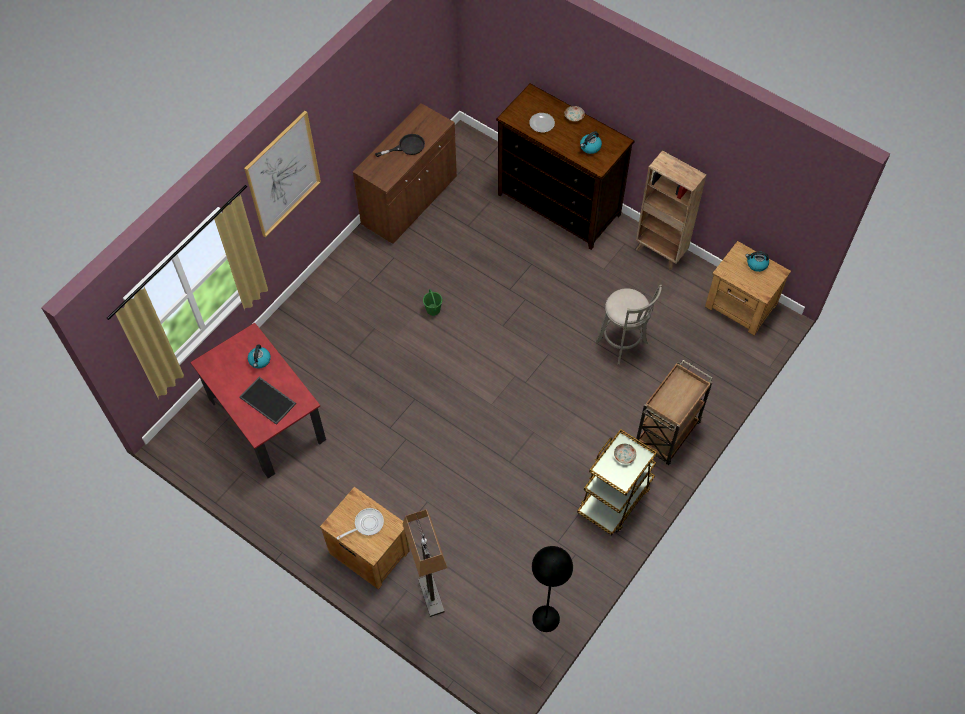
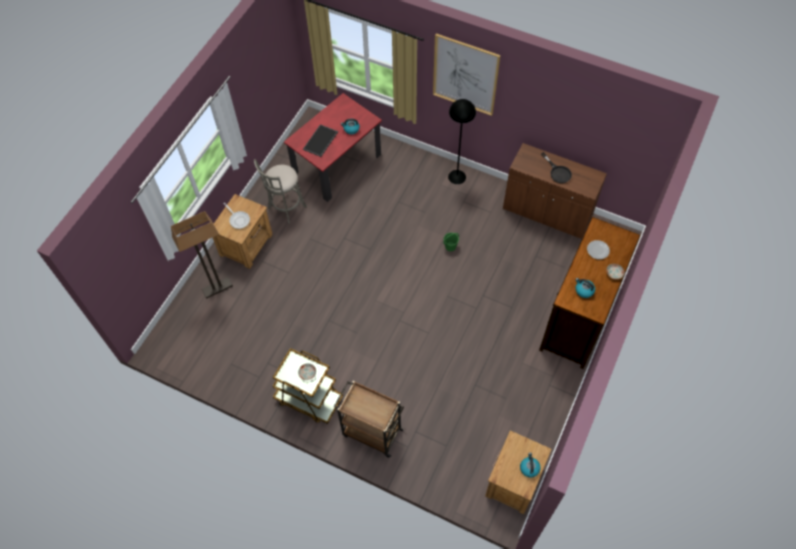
camera: 80 degrees right, 0 degrees up
(546, 618) = (206, 364): black floor lamp -> black floor lamp (457, 177)
(623, 344) = (451, 387): grey stool -> grey stool (285, 209)
(660, 252) = (553, 406): brown bookcase -> none

